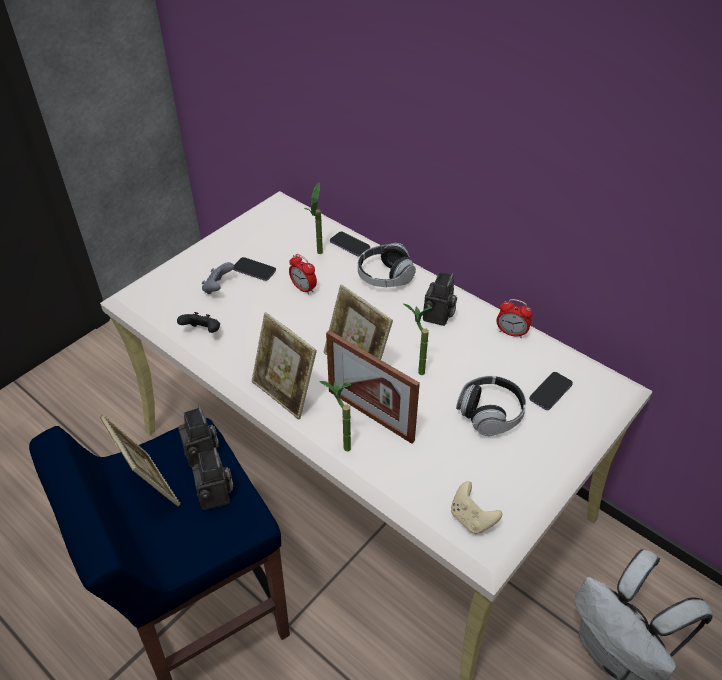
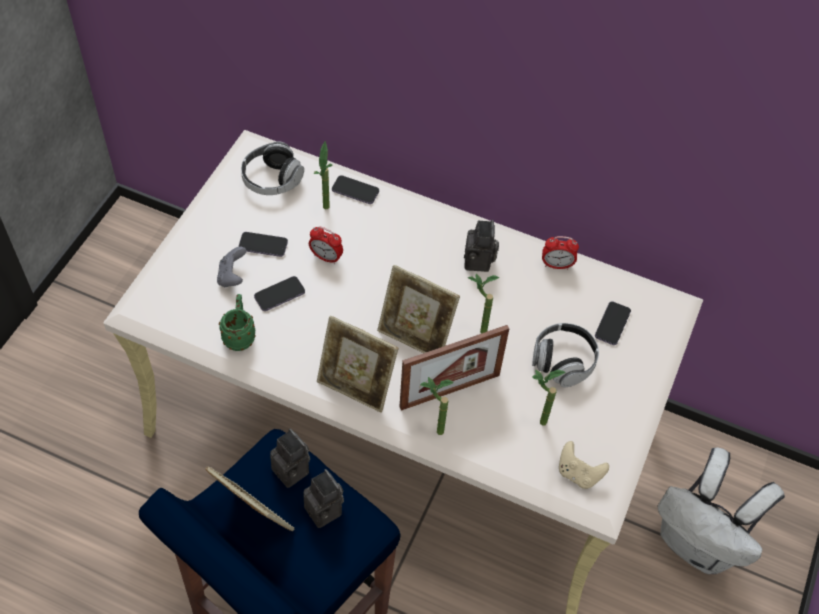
camera: 20 degrees left, 10 degrees up
(203, 332) = (240, 335): black game controller -> green mug
(251, 308) = (279, 295): none -> phone
(370, 415) = (450, 391): picture frame -> picture frame turned 45 degrees counterclockwise
(385, 276) = (407, 224): headphones -> headphones (272, 179)
(444, 461) = (535, 422): none -> potted plant

